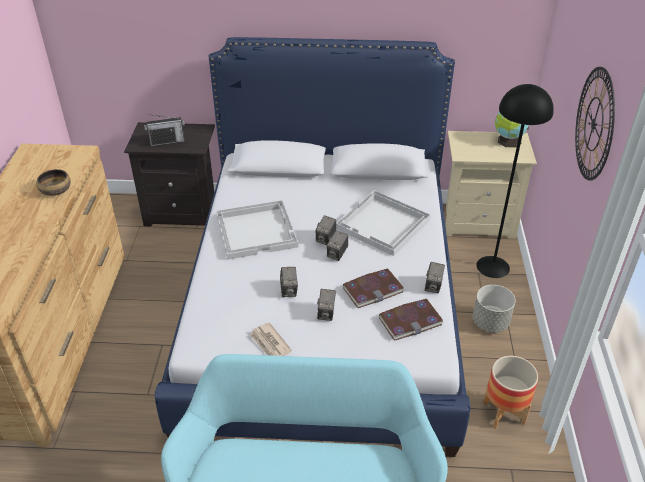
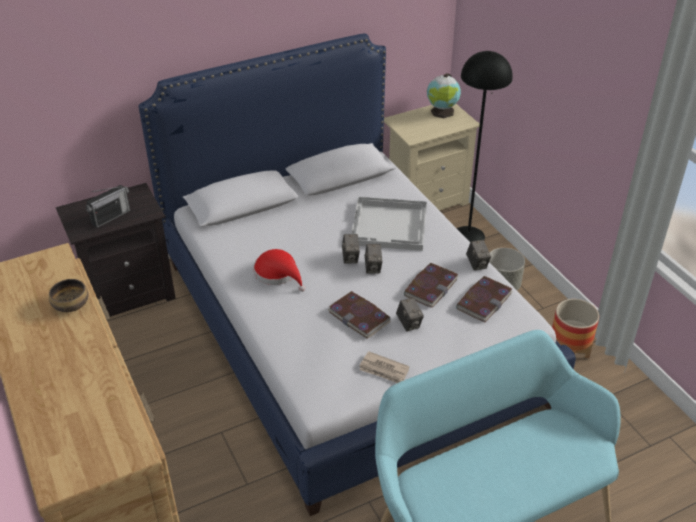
camera: 30 degrees left, 0 degrees up
(257, 230) = (278, 274): white tray -> red hat
(289, 290) = (359, 317): camera -> book
(594, 124) = (576, 71): wall clock -> none

